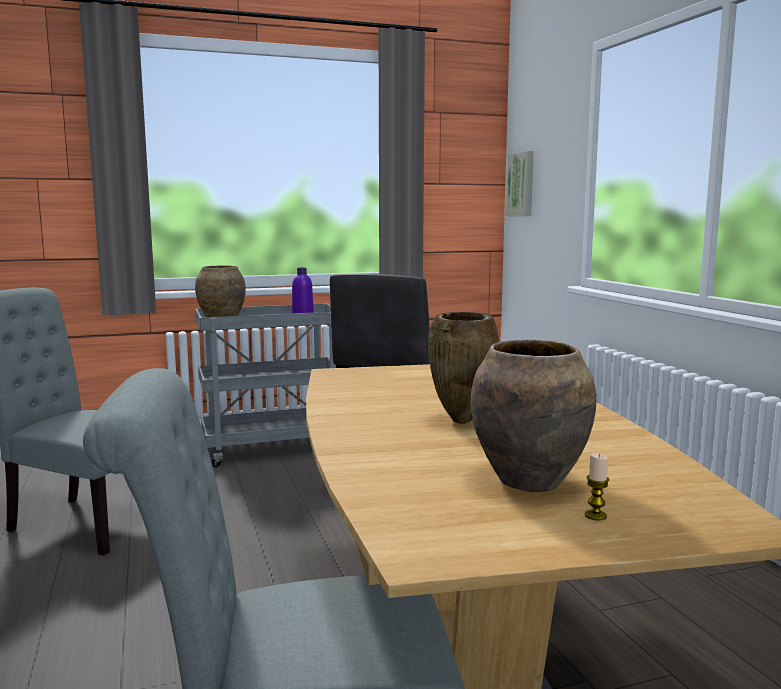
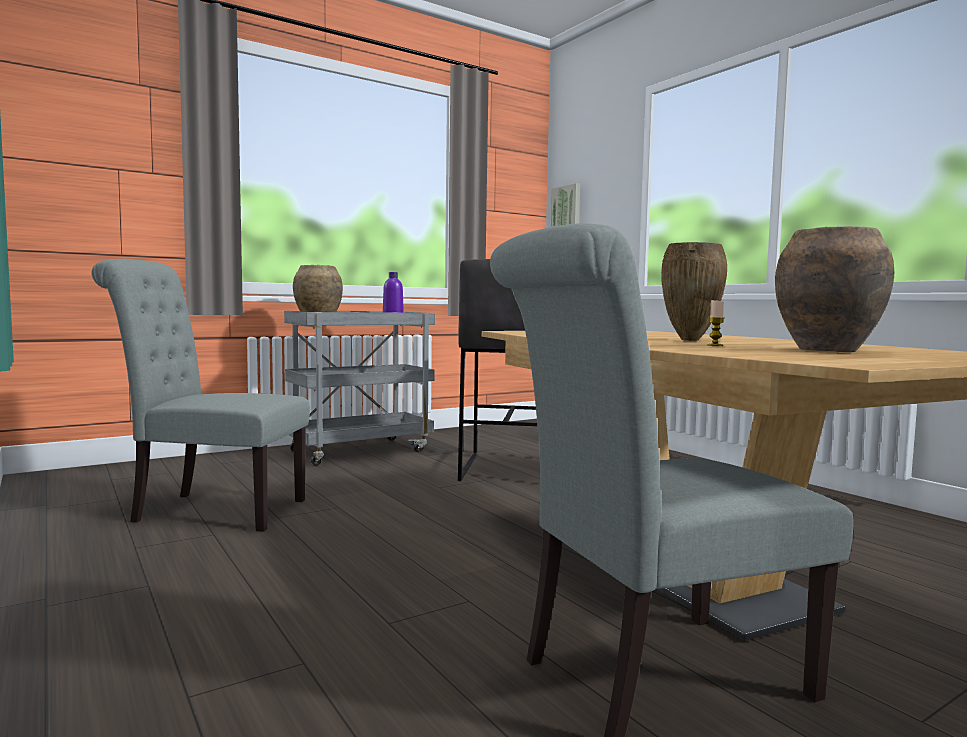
camera: 15 degrees left, 5 degrees down
(595, 516) = (919, 356): candle -> candle (715, 345)

